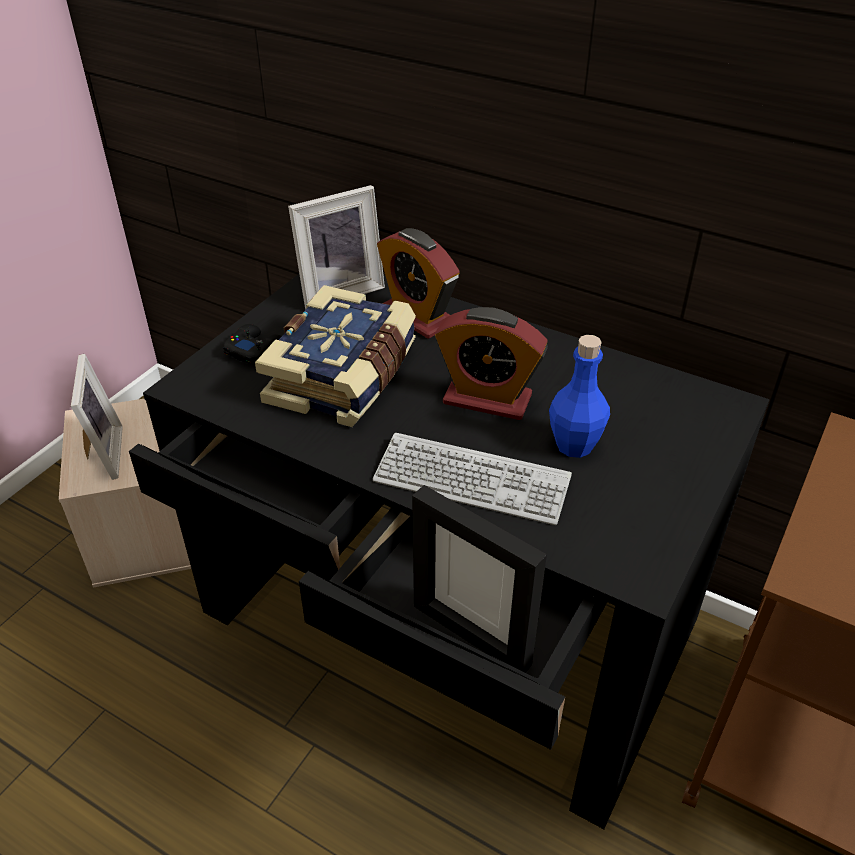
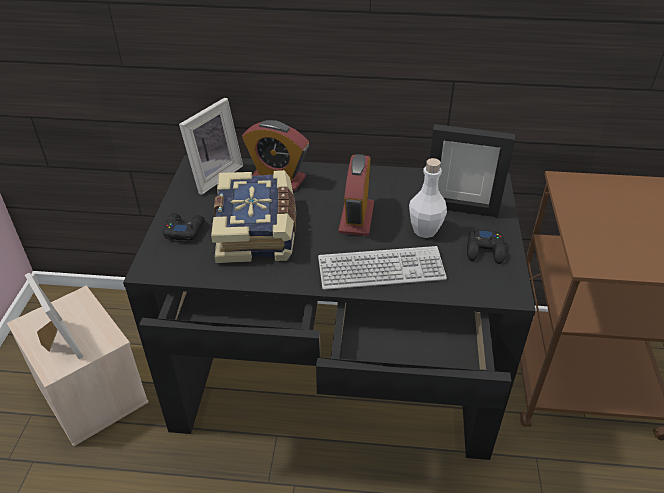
camera: 25 degrees left, 0 degrees up
(473, 632) = (422, 361): picture frame -> picture frame (461, 208)
(487, 399) = (356, 218): alarm clock -> alarm clock turned 105 degrees clockwise
(574, 445) = (425, 230): blue bottle -> white bottle
(646, 503) = (485, 250): none -> black game controller

